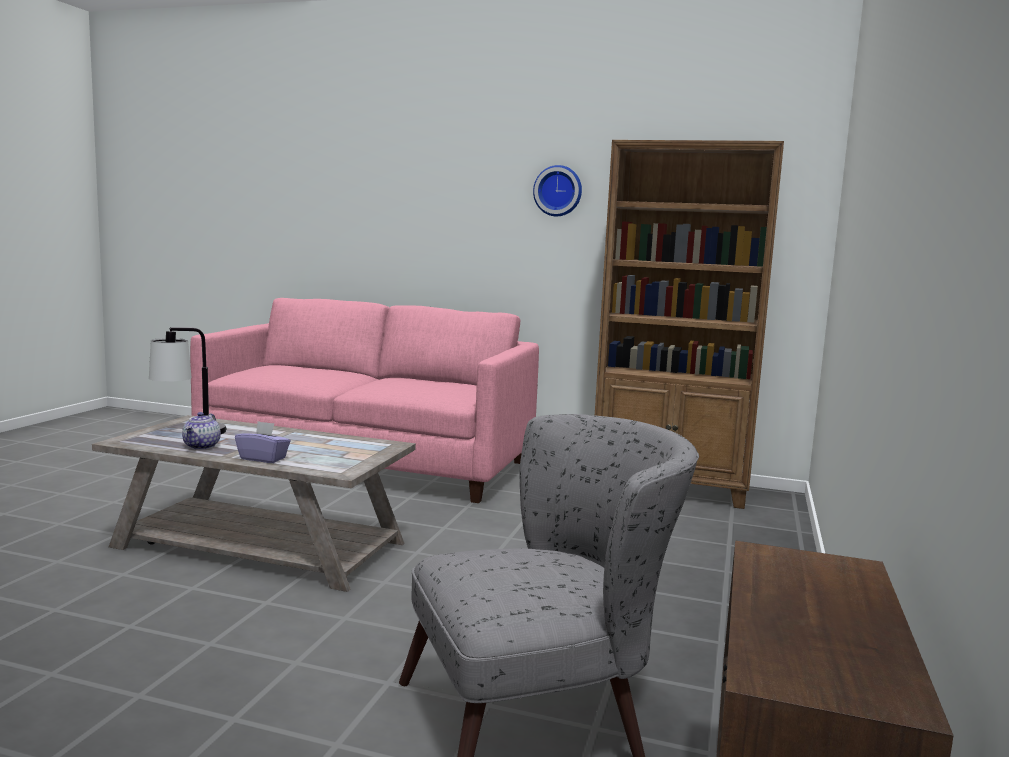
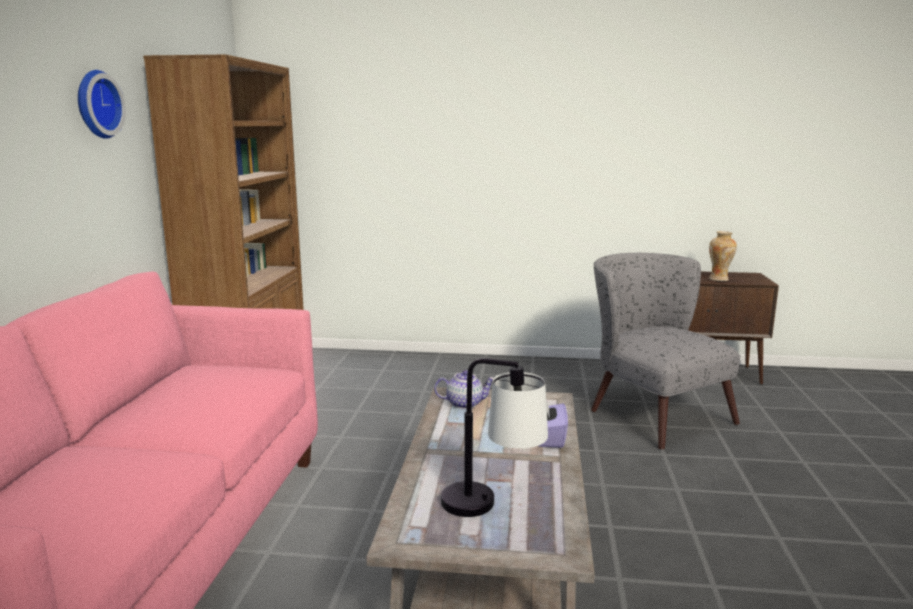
camera: 100 degrees left, 5 degrees up
(202, 446) = (536, 483): teapot -> teapot (465, 403)
(785, 618) = (719, 279): none -> vase

